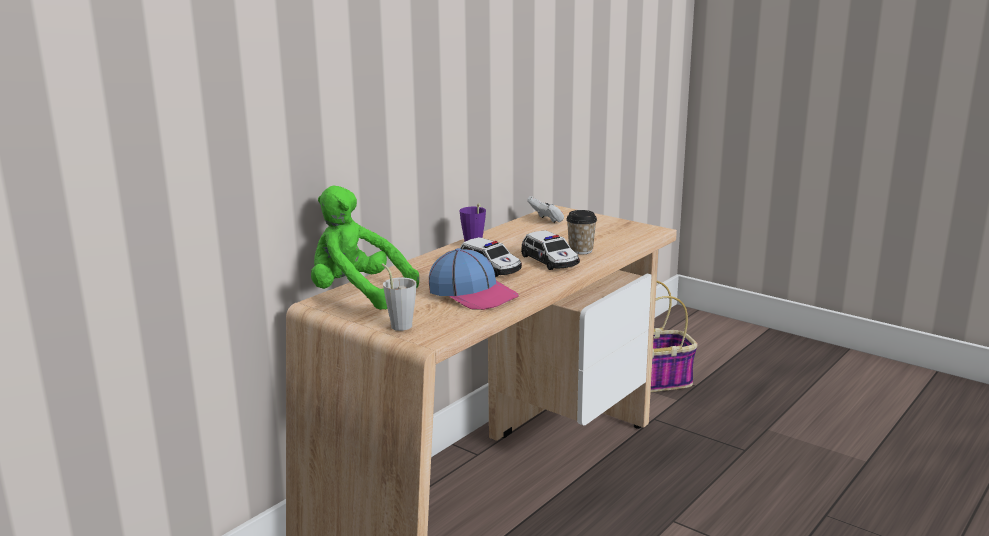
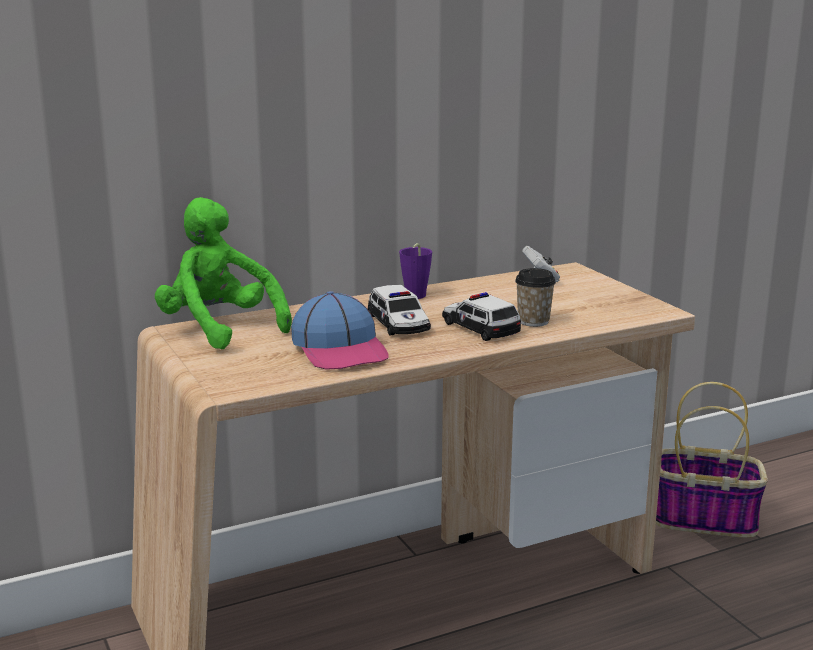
camera: 25 degrees right, 0 degrees up
(399, 324) = (217, 369): grey cup -> none
(550, 261) = (480, 327): toy car -> toy car turned 150 degrees clockwise

